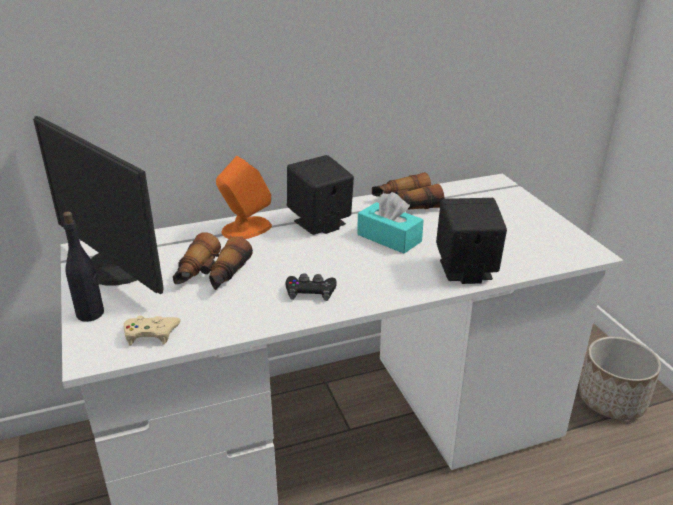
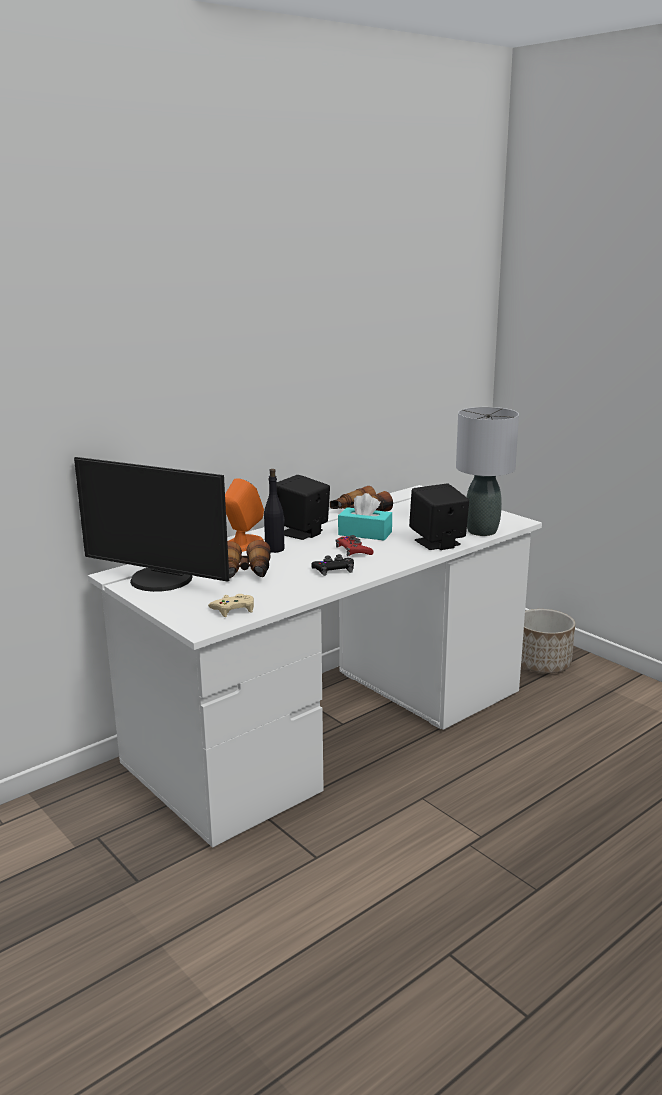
camera: 20 degrees left, 10 degrees down
(90, 314) = (171, 607): black bottle -> black bottle (275, 549)
(356, 264) = (353, 551): none -> red game controller
(534, 261) = (482, 531): none -> grey table lamp

